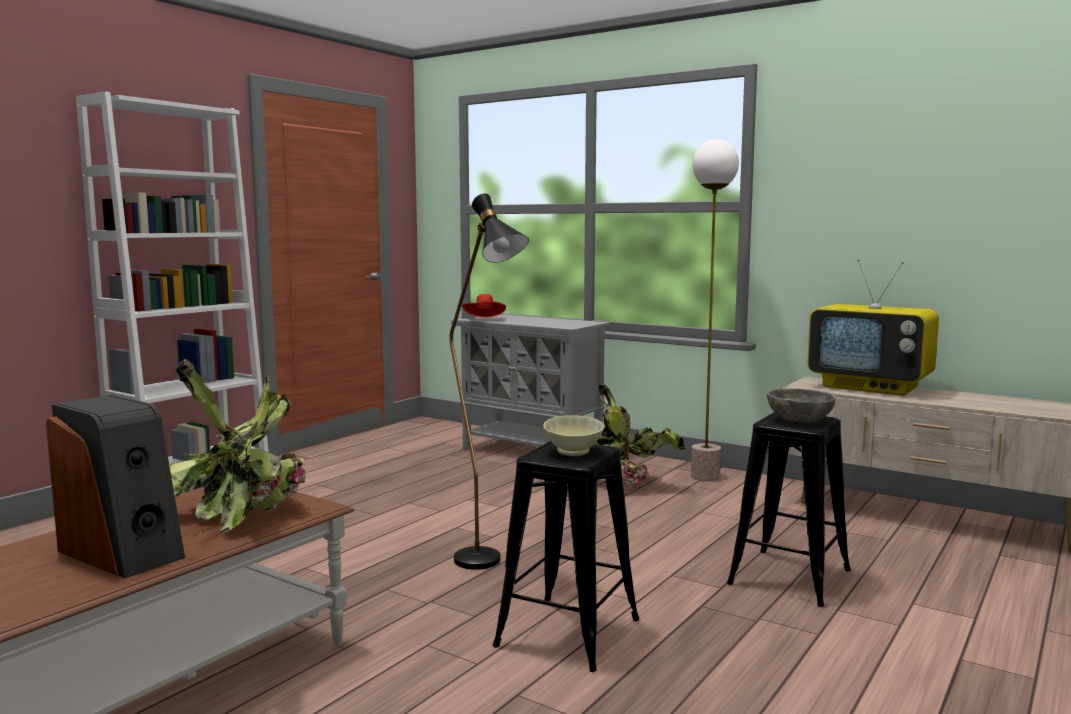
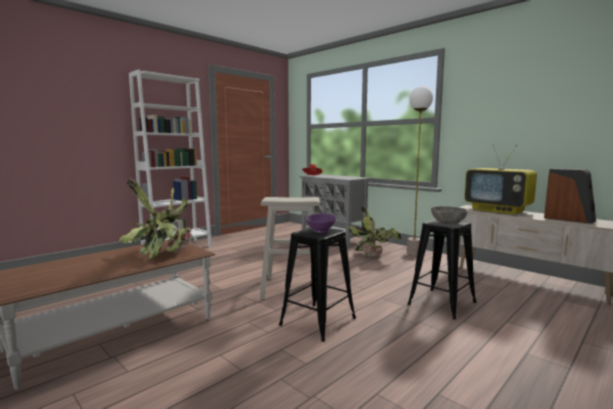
camera: 10 degrees right, 0 degrees up
(123, 553) = (100, 266): speaker -> speaker (569, 219)
(487, 566) = (292, 287): black floor lamp -> beige stool
(572, 452) = (320, 231): beige bowl -> purple bowl

